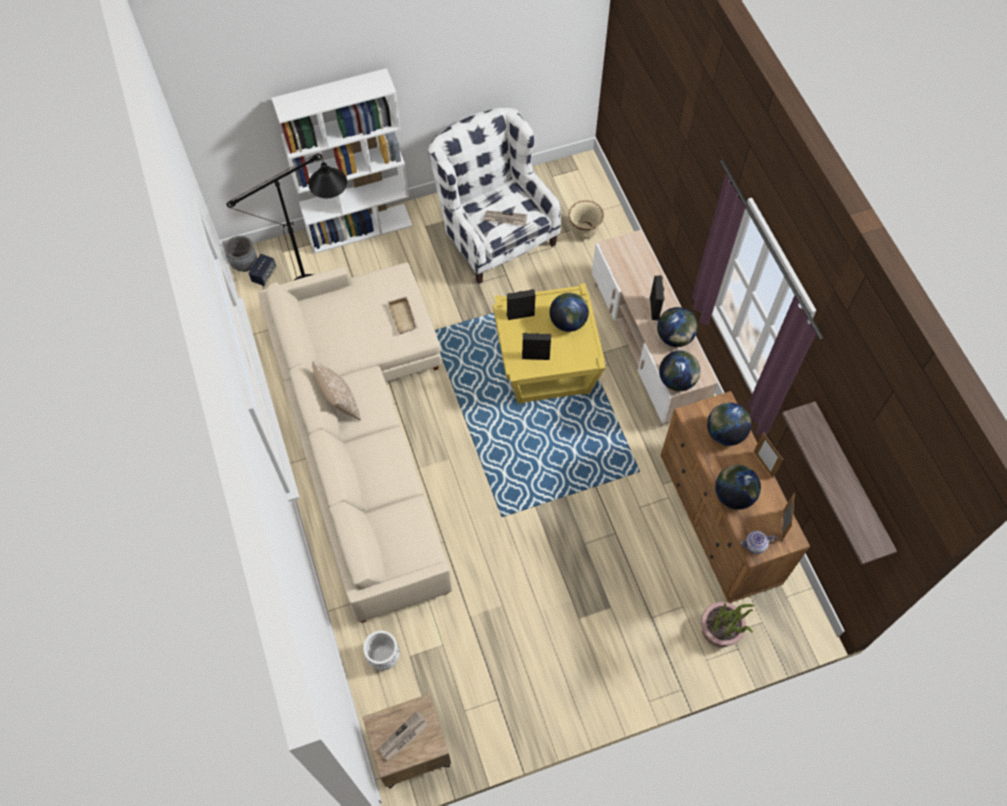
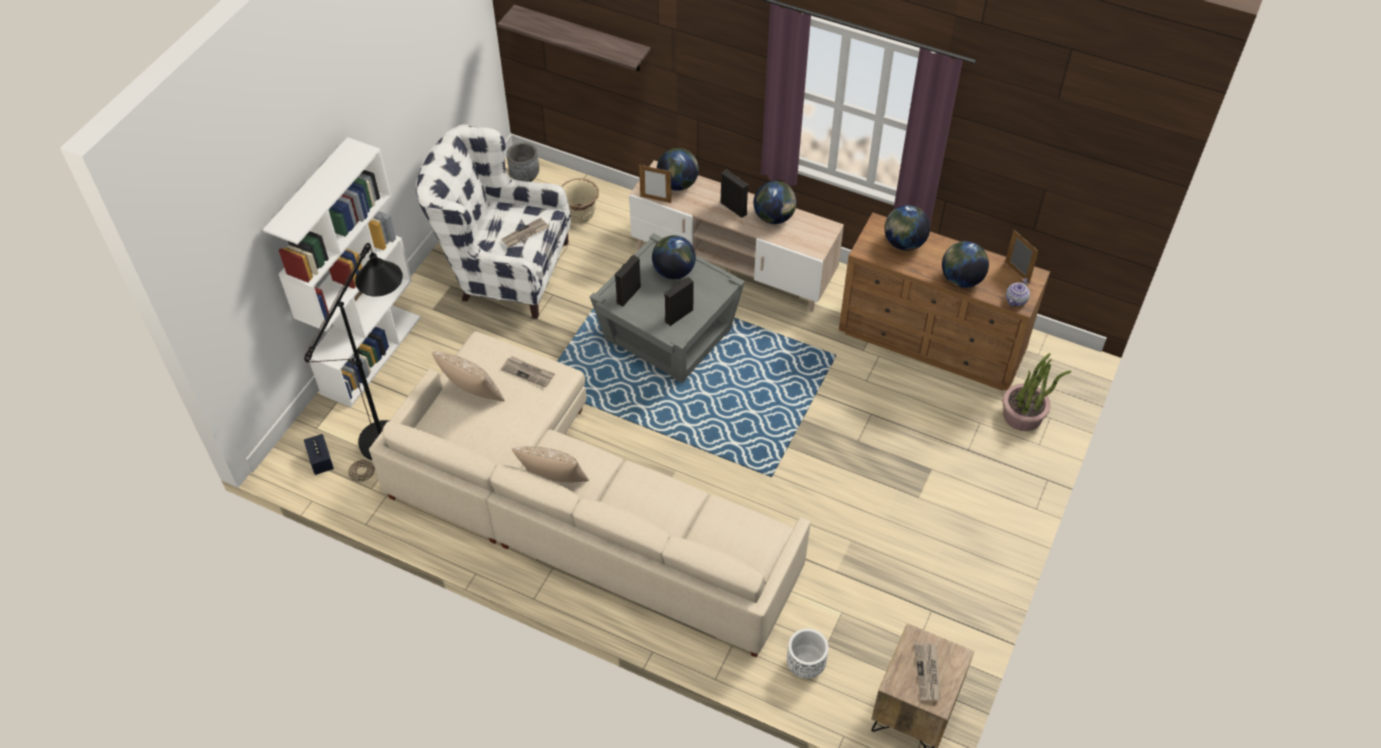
camera: 45 degrees left, 10 degrees down
(245, 264) = (288, 466): grey planter -> grey planter (525, 176)
(356, 305) = (472, 395): none -> pillow
(404, 317) = (528, 372): beige tray -> newspaper
(547, 363) = (668, 334): yellow side table -> grey side table
(677, 380) = (813, 245): globe -> globe (678, 184)
(763, 464) = (955, 243): picture frame -> picture frame (655, 199)
(849, 481) = (1054, 180): shelf -> shelf (582, 39)

